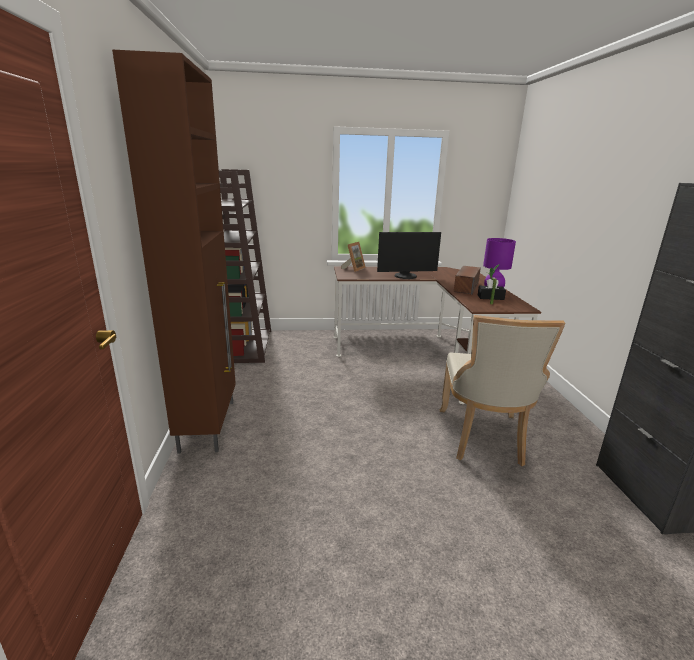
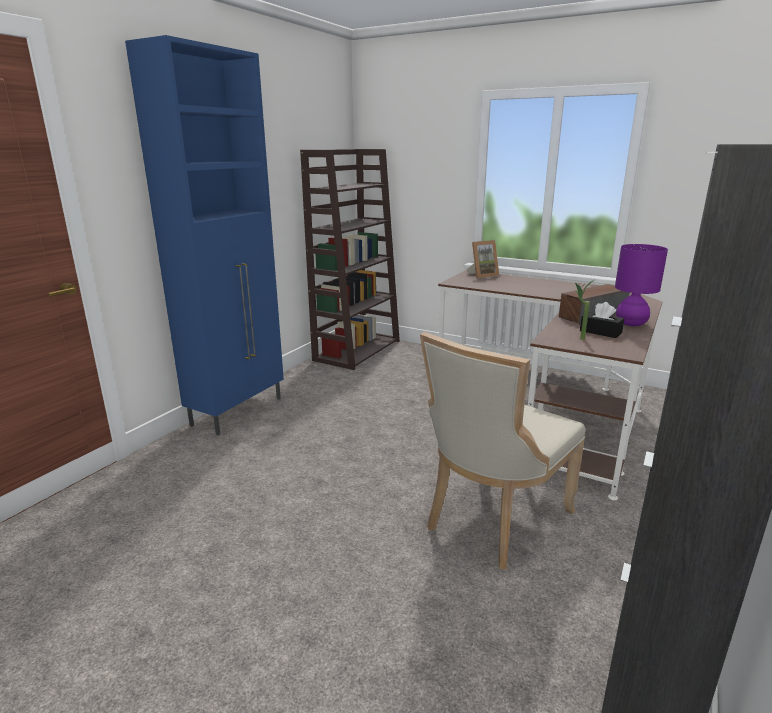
camera: 35 degrees right, 0 degrees up
(209, 424) = (239, 411): brown cabinet -> blue cabinet
(406, 276) = (532, 291): monitor -> none

